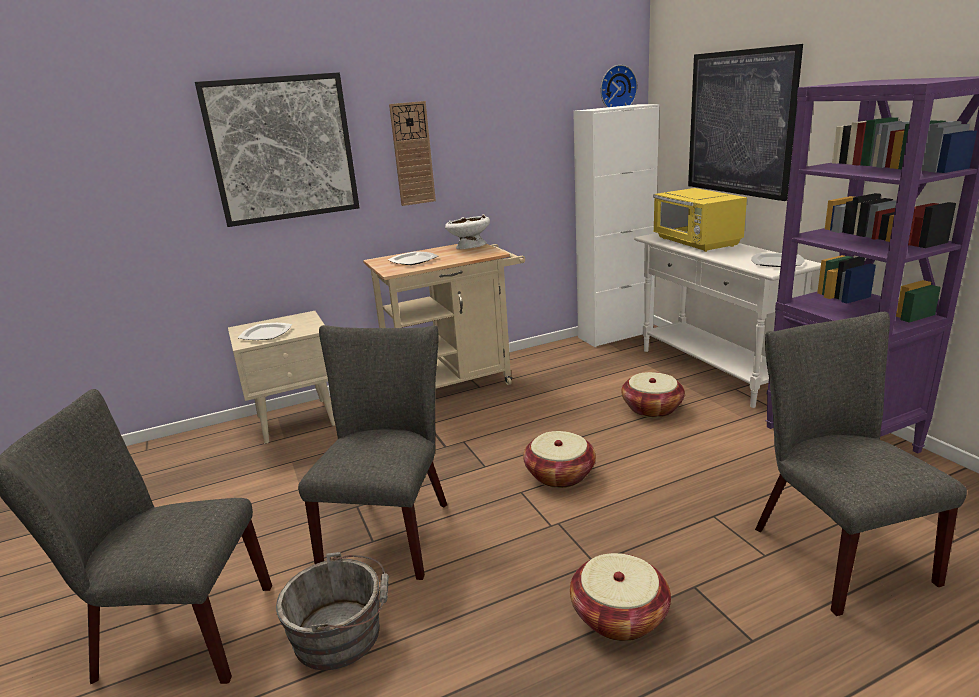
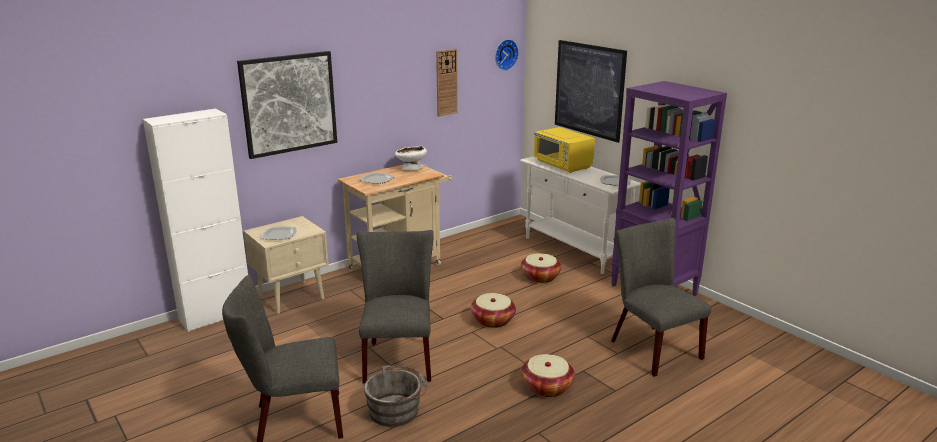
camera: 15 degrees left, 0 degrees up
(412, 154) = (372, 103): wall clock -> wall clock (446, 82)
(615, 335) = (503, 226): white cabinet -> white cabinet (216, 315)

